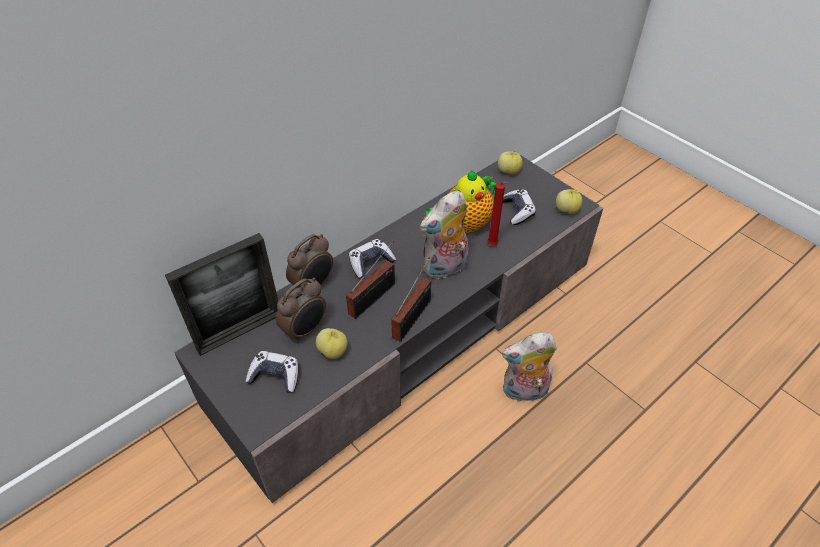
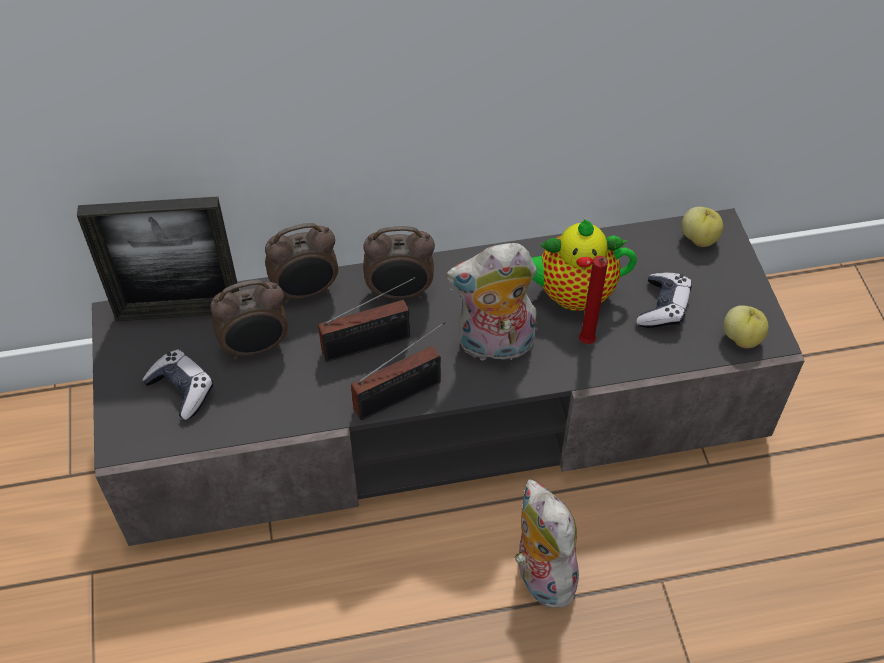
camera: 30 degrees right, 5 degrees up
(333, 351) = (270, 391): apple -> none
(371, 263) = (400, 293): game controller -> alarm clock
(524, 392) = (540, 575): plush toy -> plush toy turned 45 degrees clockwise

